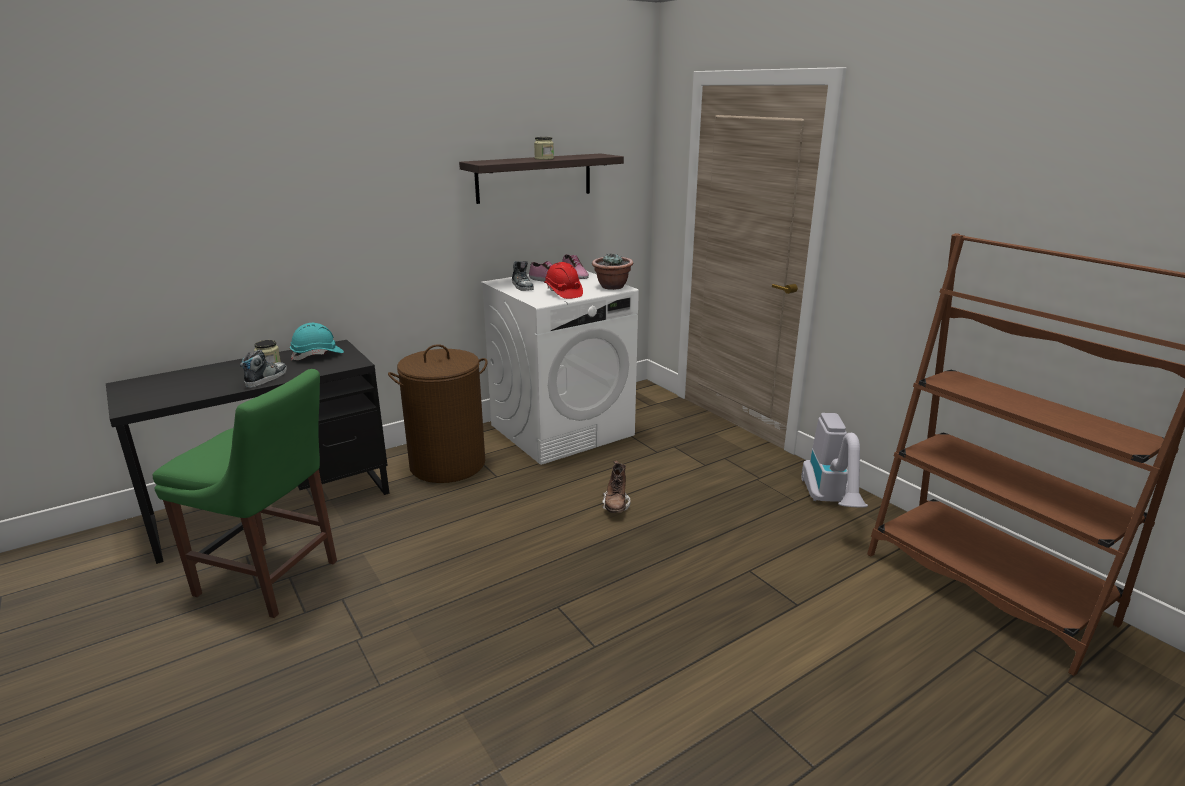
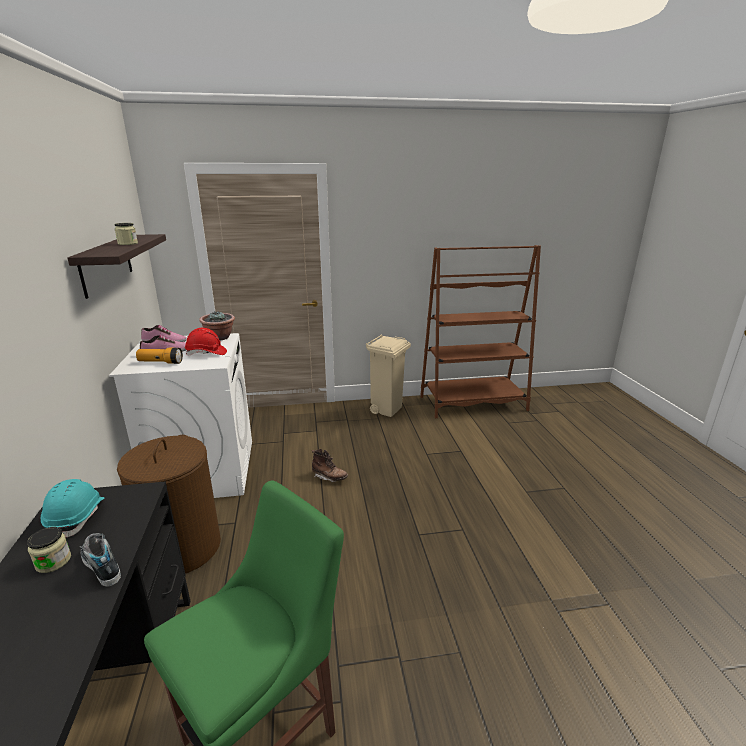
camera: 65 degrees left, 0 degrees up
(522, 286) = (160, 362): shoe -> flashlight
(830, 502) = (387, 410): vacuum cleaner -> beige trash can

